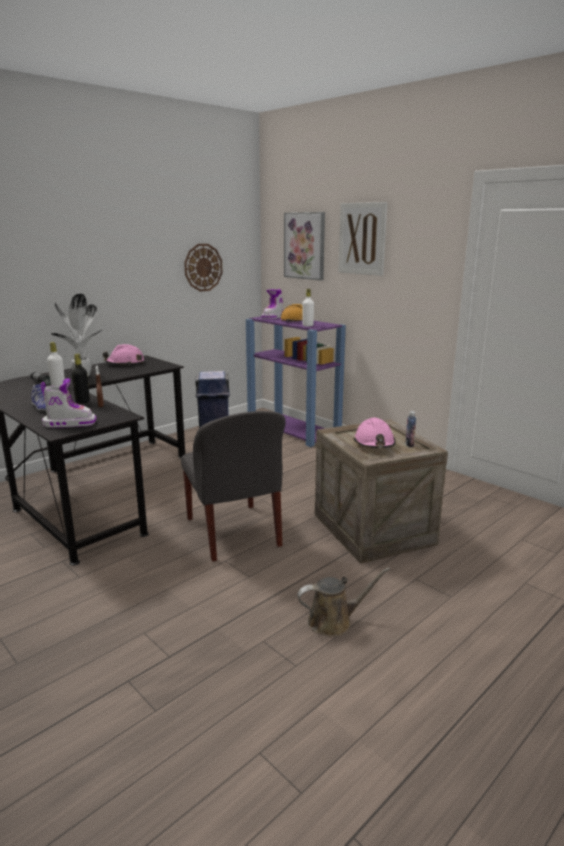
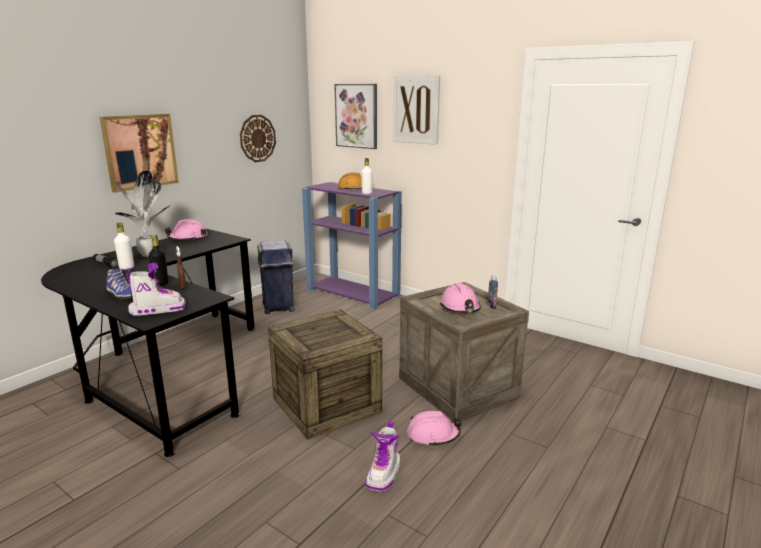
camera: 10 degrees left, 0 degrees up
(83, 276) = (140, 151): none -> picture
(234, 533) = (326, 405): grey chair -> crate
(273, 317) = (328, 185): boot -> boot (384, 473)
(332, 572) = (433, 435): none -> pink hard hat
(334, 621) = (449, 485): brown watering can -> none

